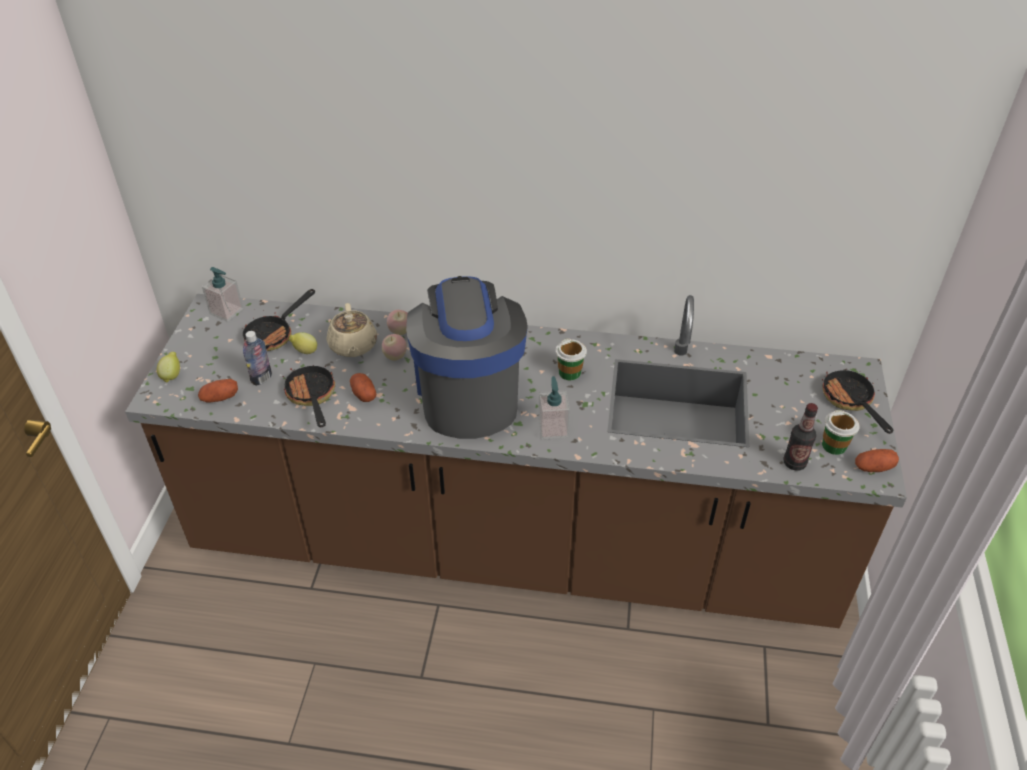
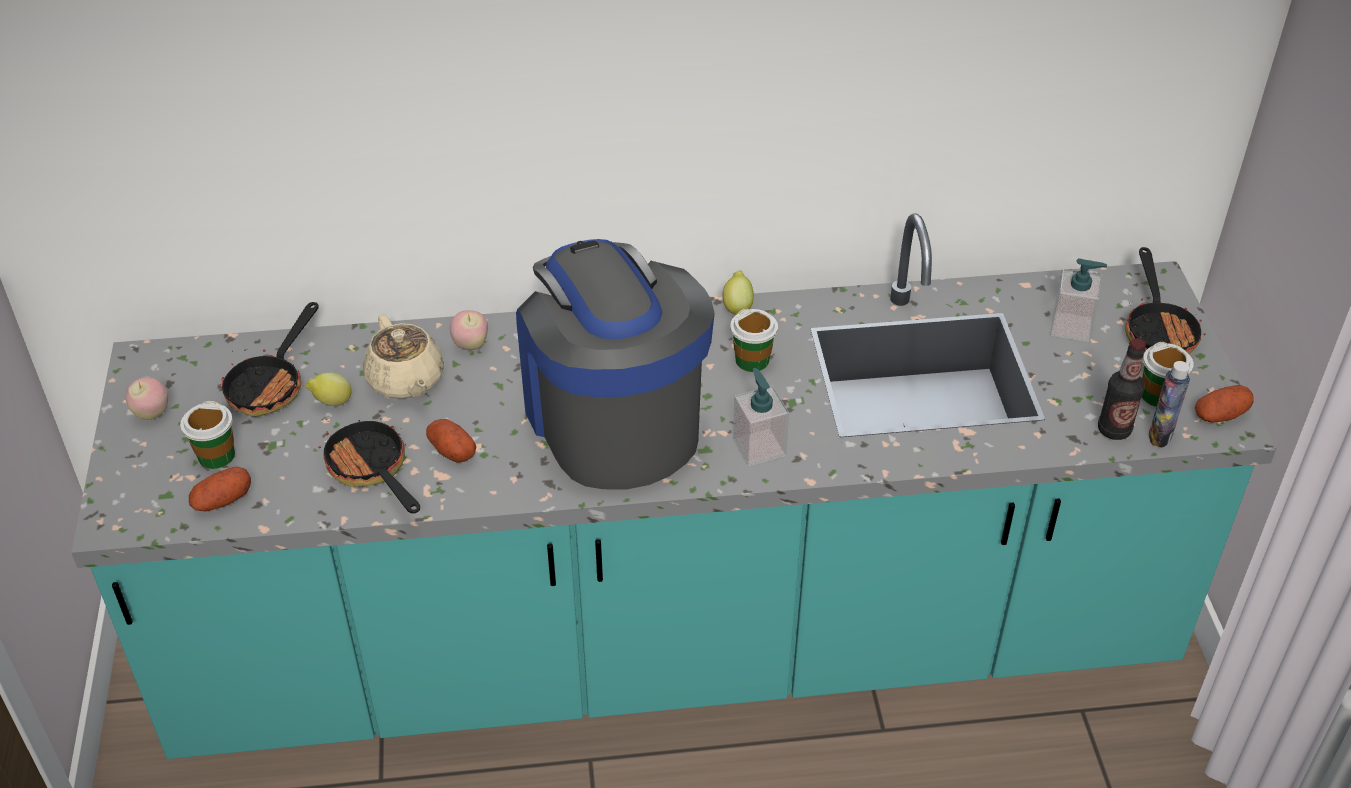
camera: 15 degrees left, 0 degrees up
(172, 375) = (127, 480): lemon -> lemon (737, 307)
(226, 311) = (176, 362): soap dispenser -> soap dispenser (1071, 327)
(227, 370) = (216, 456): none -> cup
(261, 378) = (278, 457): bottle -> bottle (1160, 435)
(395, 357) = (479, 384): apple -> apple (152, 413)
(513, 546) = (675, 646): brown counter -> turquoise counter
(850, 401) = (1158, 329): frying pan -> frying pan turned 150 degrees counterclockwise

